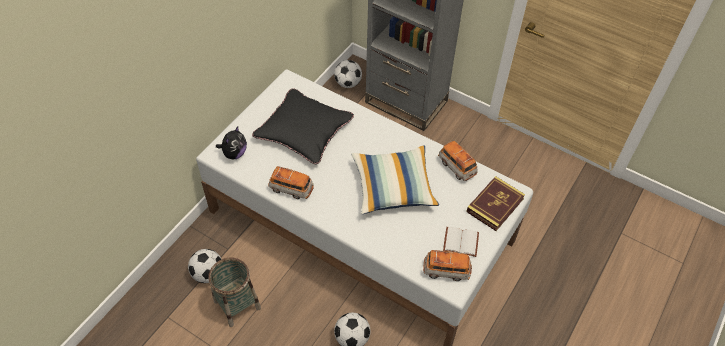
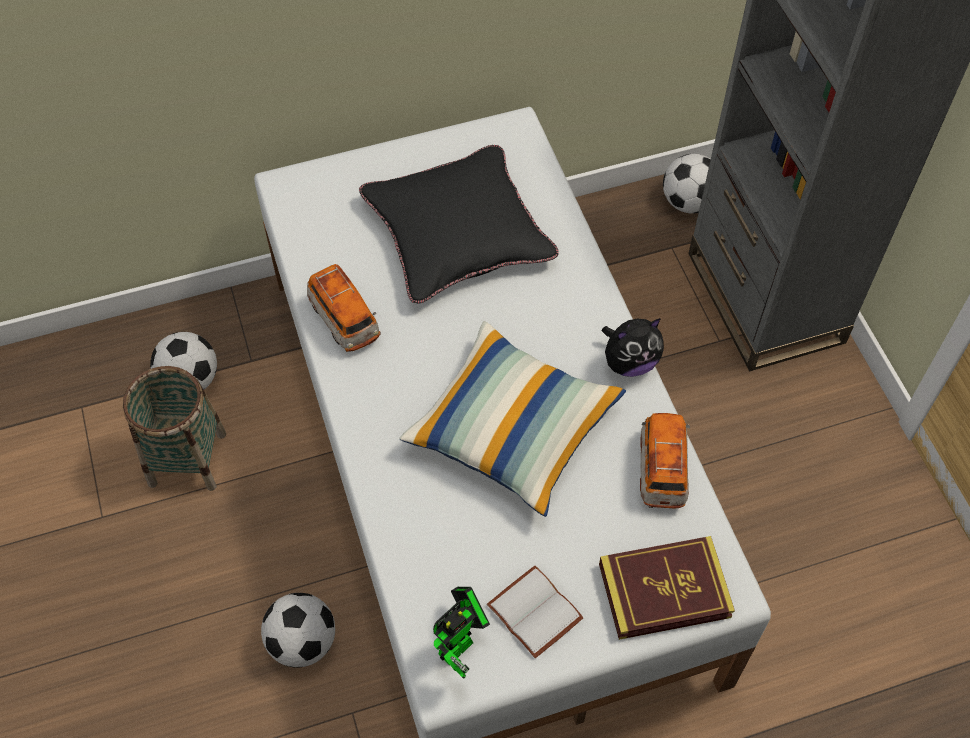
camera: 40 degrees right, 5 degrees up
(234, 153) = (314, 203): plush toy -> plush toy (629, 362)
(446, 271) = (460, 644): toy car -> toy robot

